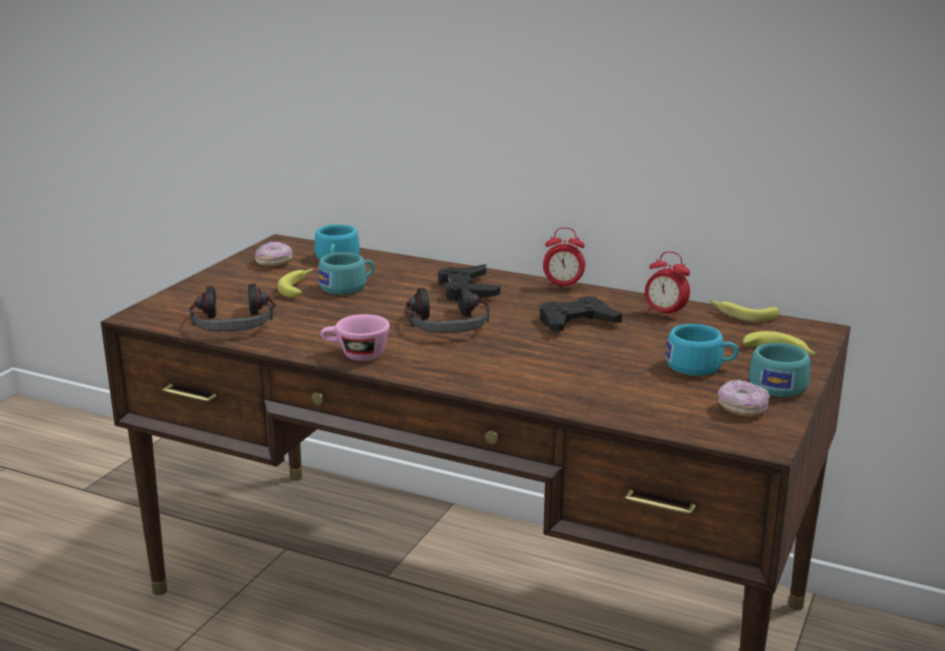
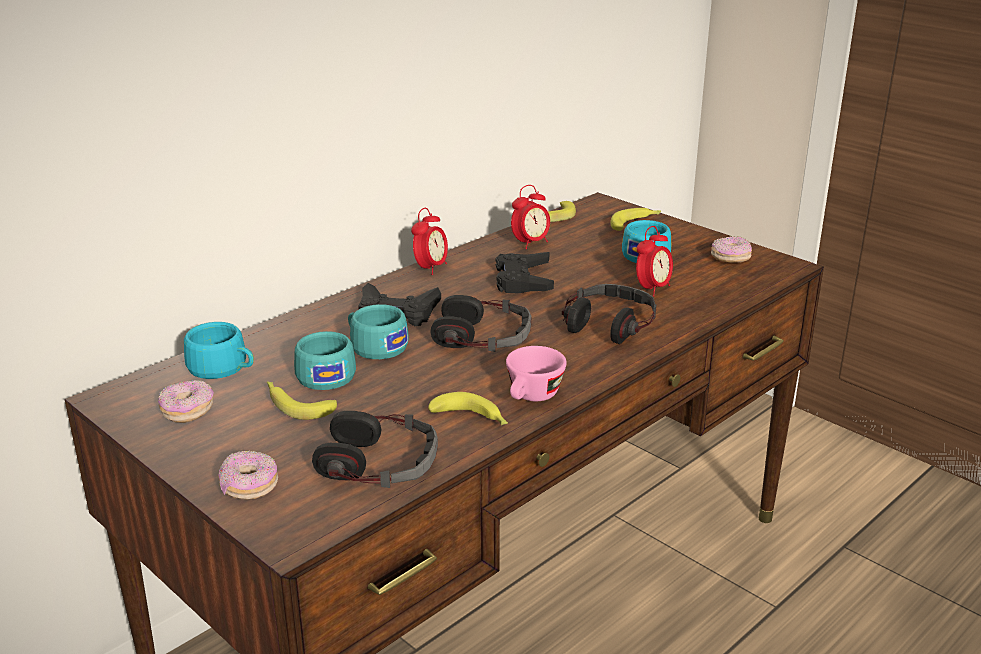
camera: 70 degrees left, 5 degrees up
(191, 295) = (249, 487): none -> donut
(309, 340) = (471, 419): none -> banana
(517, 367) = (608, 323): none -> headphones
(615, 378) = (652, 289): none -> alarm clock
(778, 384) = (692, 238): turquoise cup -> turquoise cup (374, 346)

